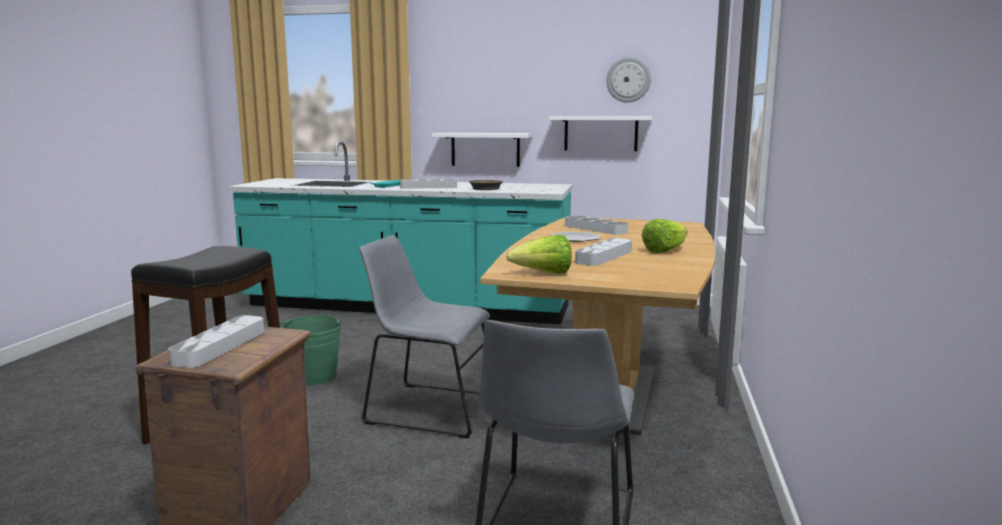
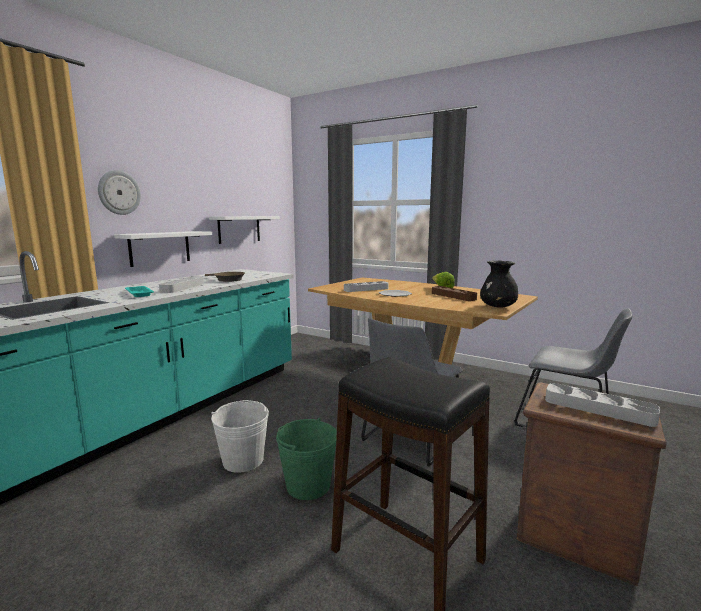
camera: 70 degrees left, 0 degrees up
(346, 348) = (243, 460): none -> white bucket
(543, 274) = (497, 307): lettuce -> black vase
(604, 256) = (453, 296): grey tray -> brown tray
(628, 80) = (251, 190): wall clock -> wall clock (119, 192)

